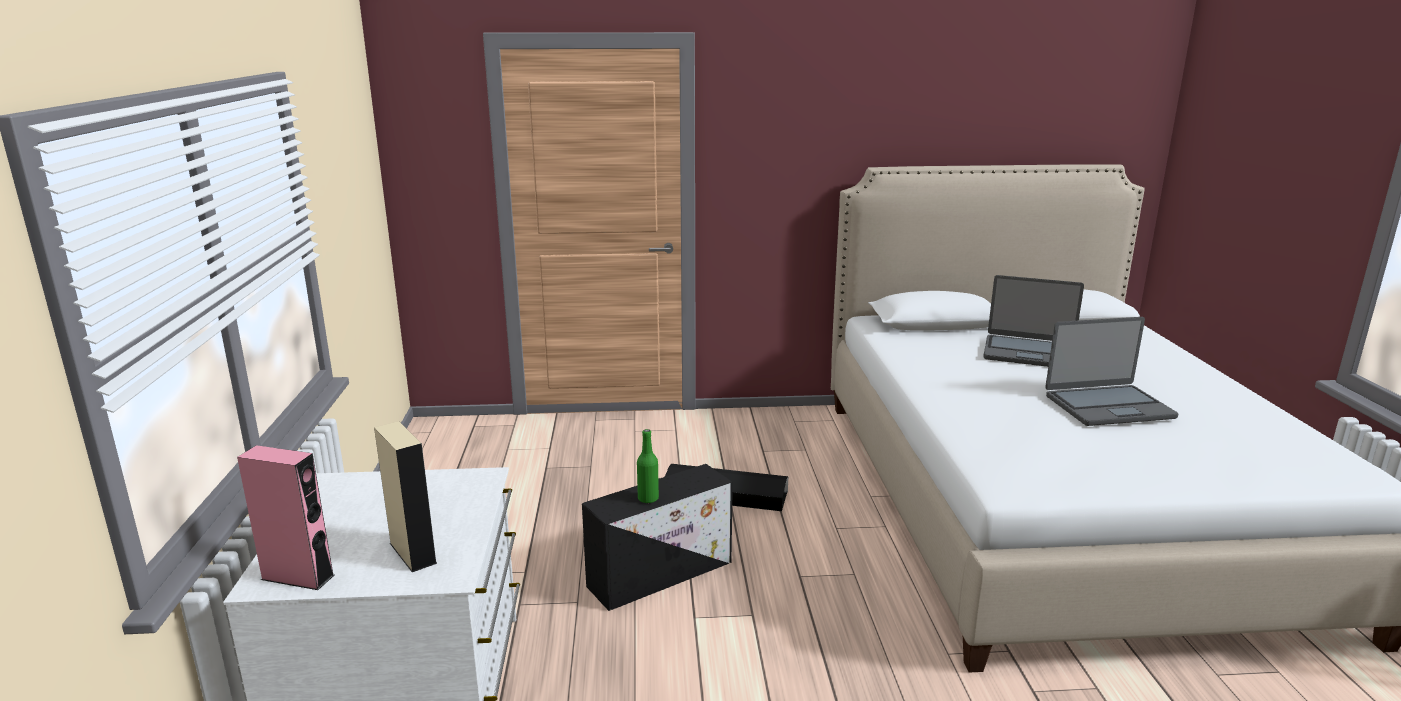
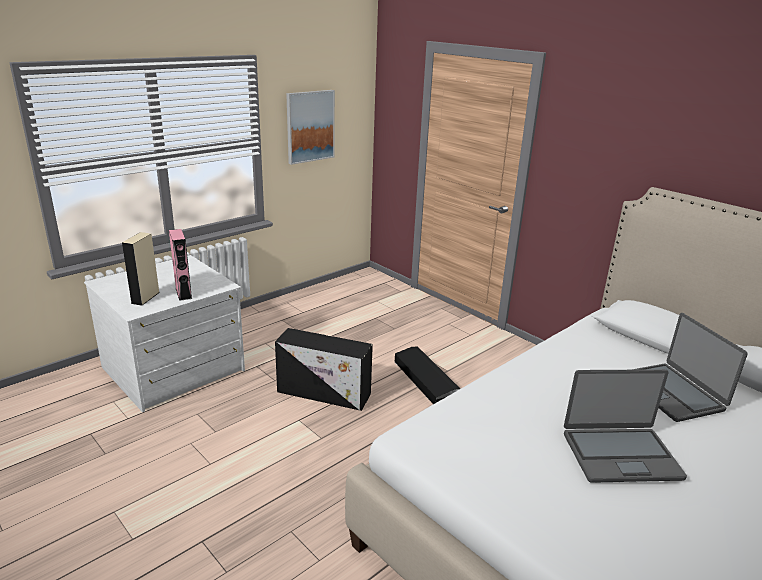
camera: 50 degrees right, 5 degrees up
(298, 577) = (109, 285): pink speaker -> pink speaker (183, 293)
(341, 194) = (310, 126): none -> picture
(648, 499) = (312, 342): green bottle -> none
(1108, 406) = (620, 454): laptop -> laptop turned 45 degrees counterclockwise

